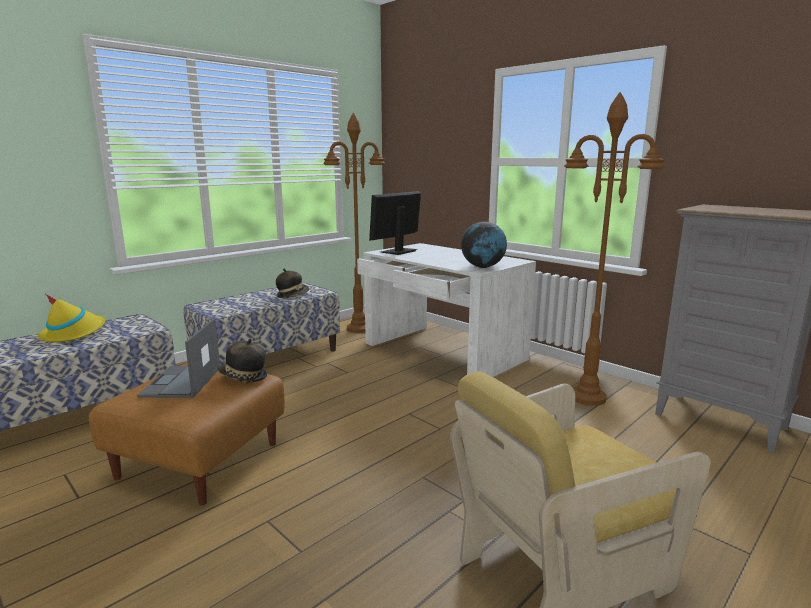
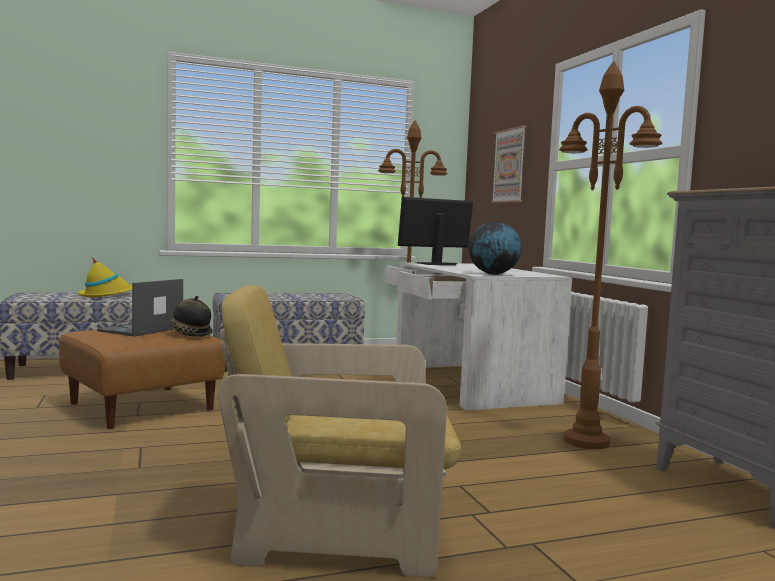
camera: 25 degrees right, 10 degrees down
(292, 295) = (316, 298): hat -> none
(440, 155) = (509, 166): none -> picture

